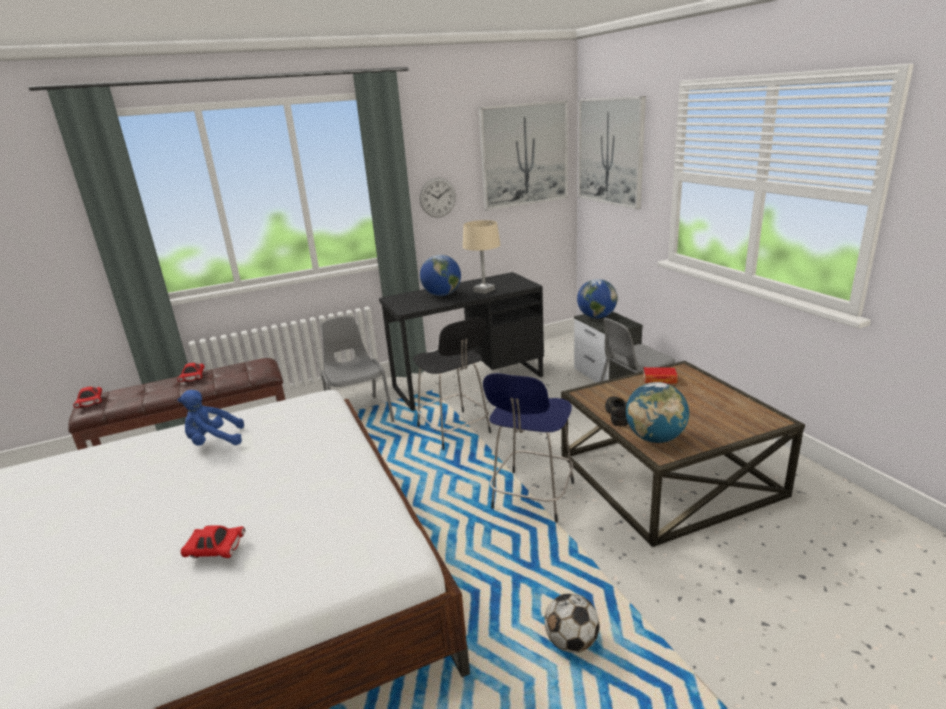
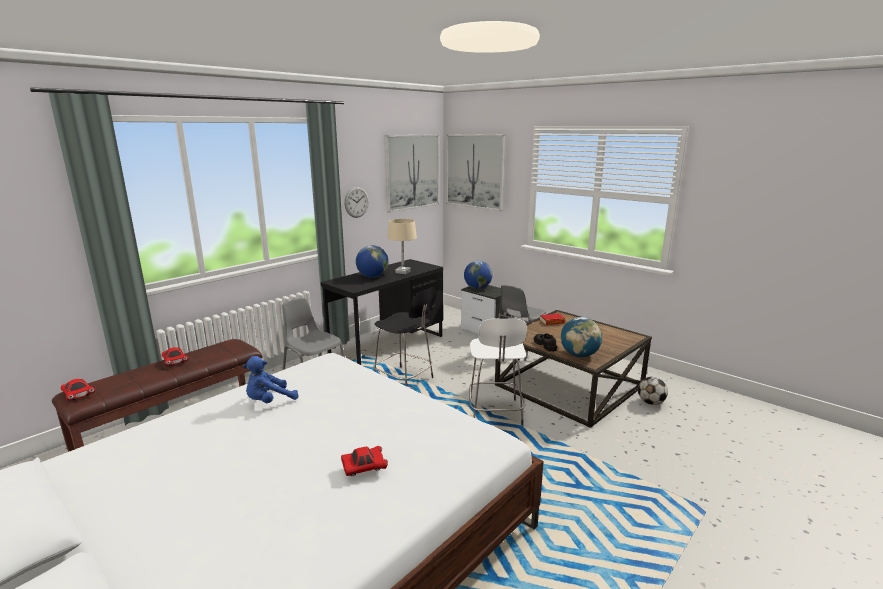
camera: 25 degrees left, 5 degrees down
(532, 497) = (495, 414): blue stool -> white stool
(571, 642) = (584, 491): football -> football (650, 403)

